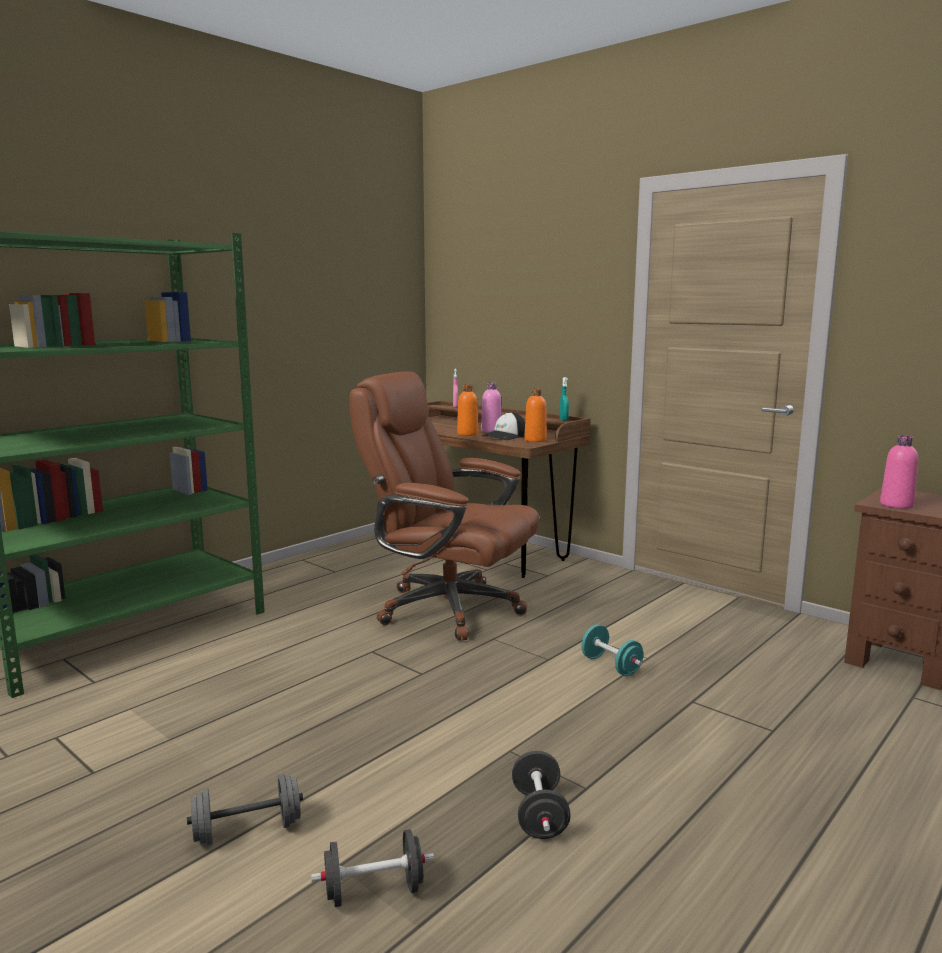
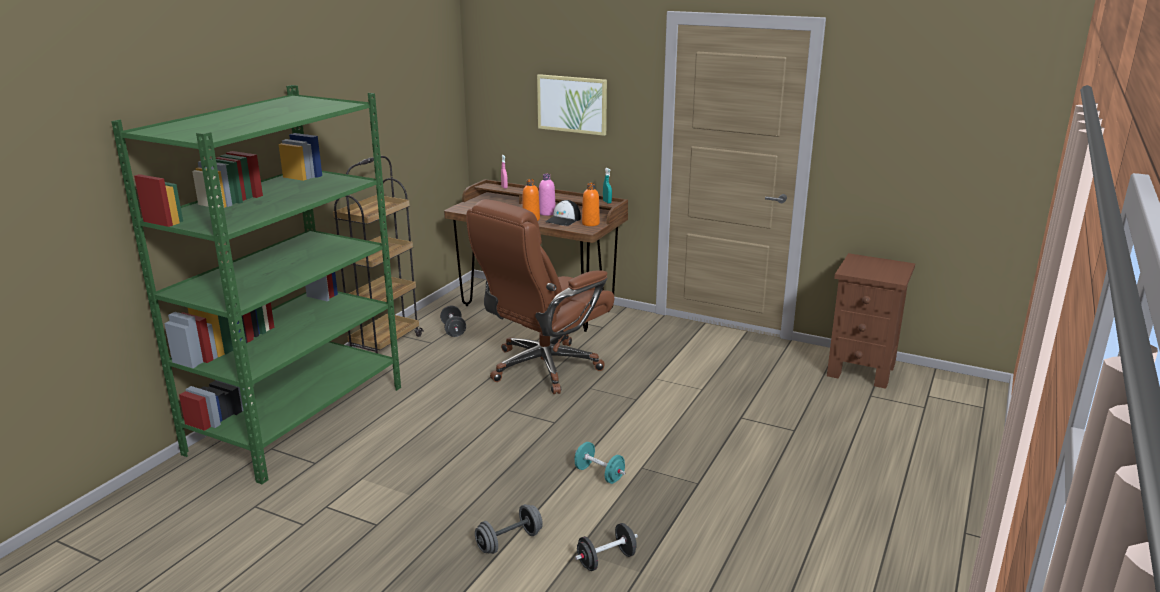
camera: 15 degrees left, 10 degrees up
(282, 569) = (385, 346): none -> brown cart
(449, 609) = (544, 367): brown office chair -> brown office chair turned 60 degrees counterclockwise
(532, 306) = (572, 104): none -> picture
(539, 815) = (677, 503): black dumbbell -> black dumbbell (453, 330)
(611, 666) = (680, 398): turquoise dumbbell -> turquoise dumbbell (599, 474)
(896, 505) = (860, 272): pink bottle -> none

